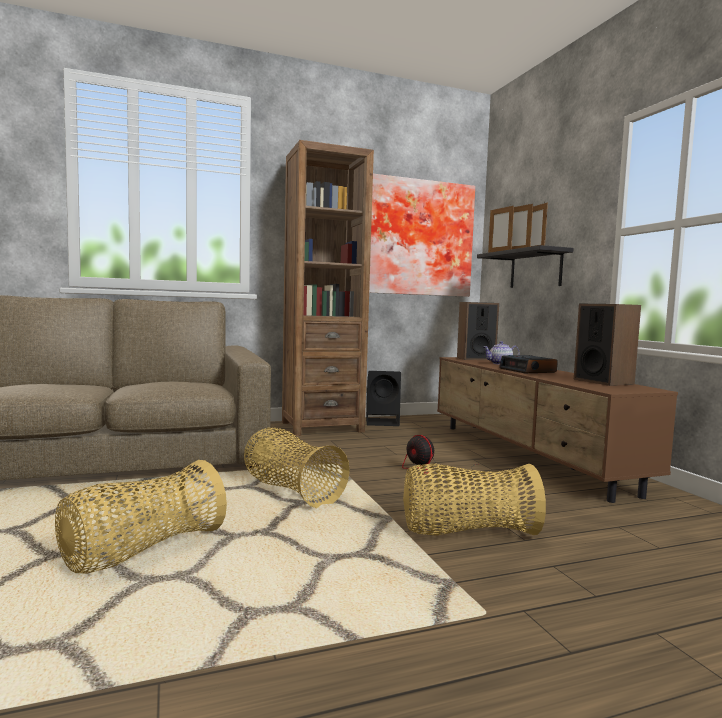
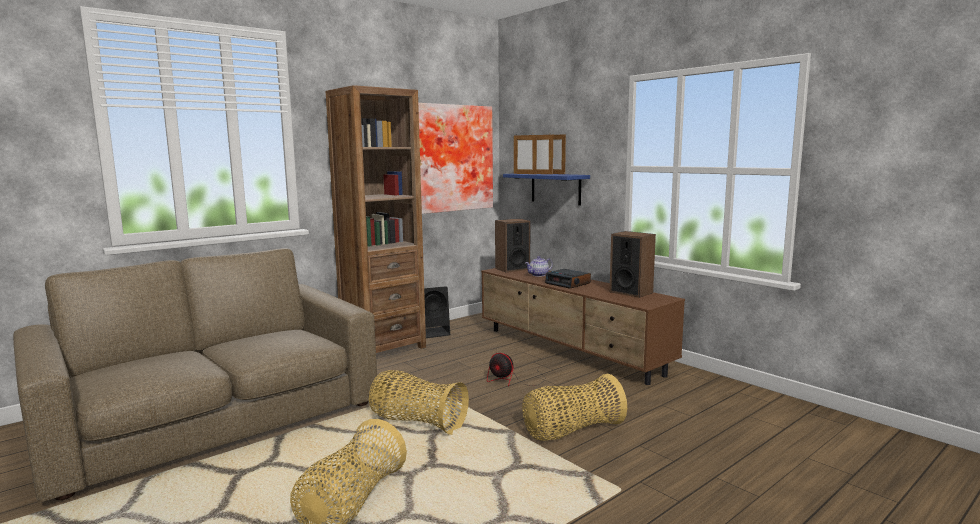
camera: 20 degrees left, 5 degrees up
(535, 269) = (555, 188): black shelf -> blue shelf

